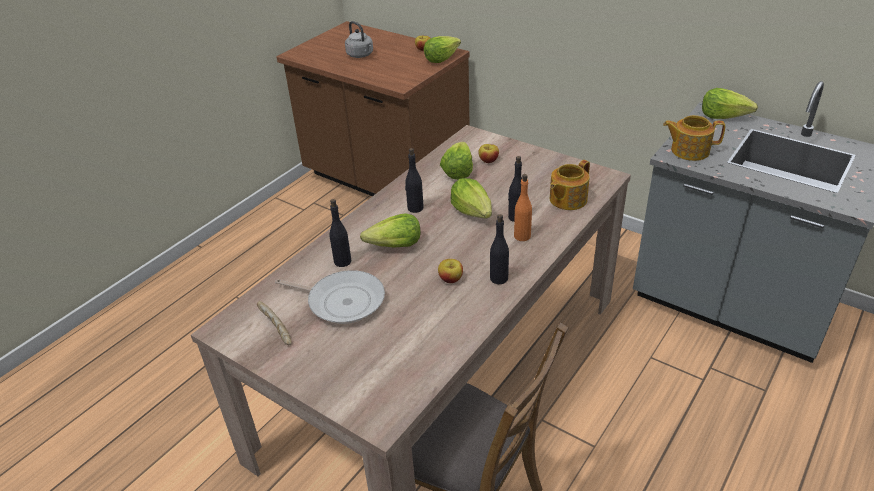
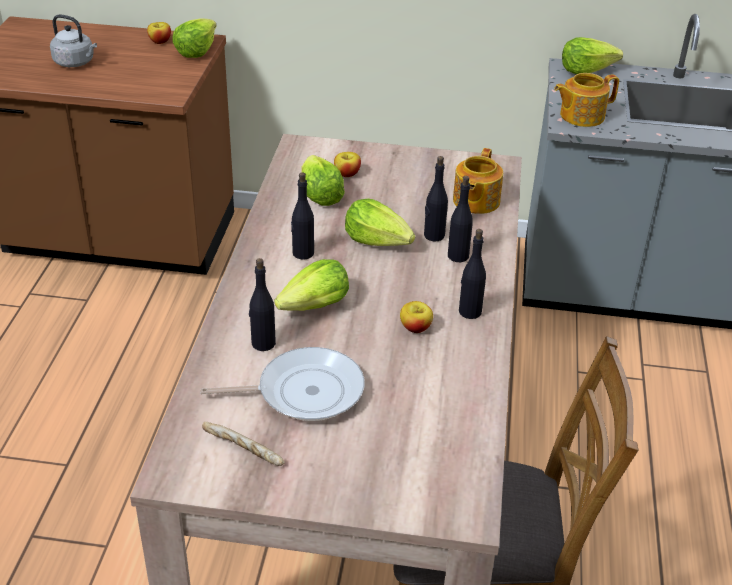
camera: 30 degrees left, 0 degrees up
(522, 236) = (458, 256): orange bottle -> black bottle

